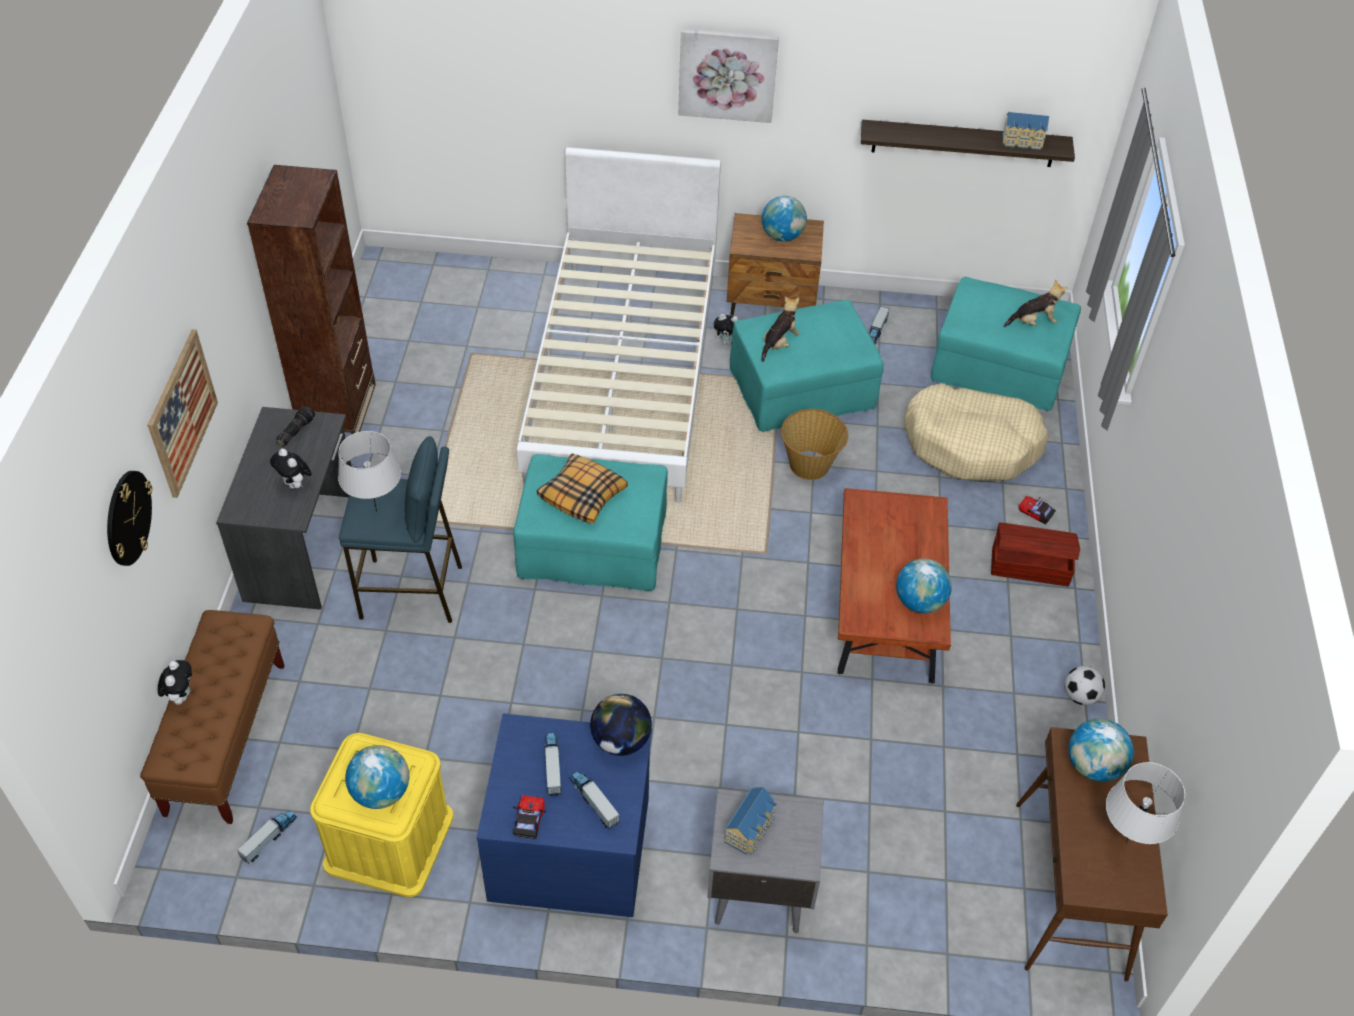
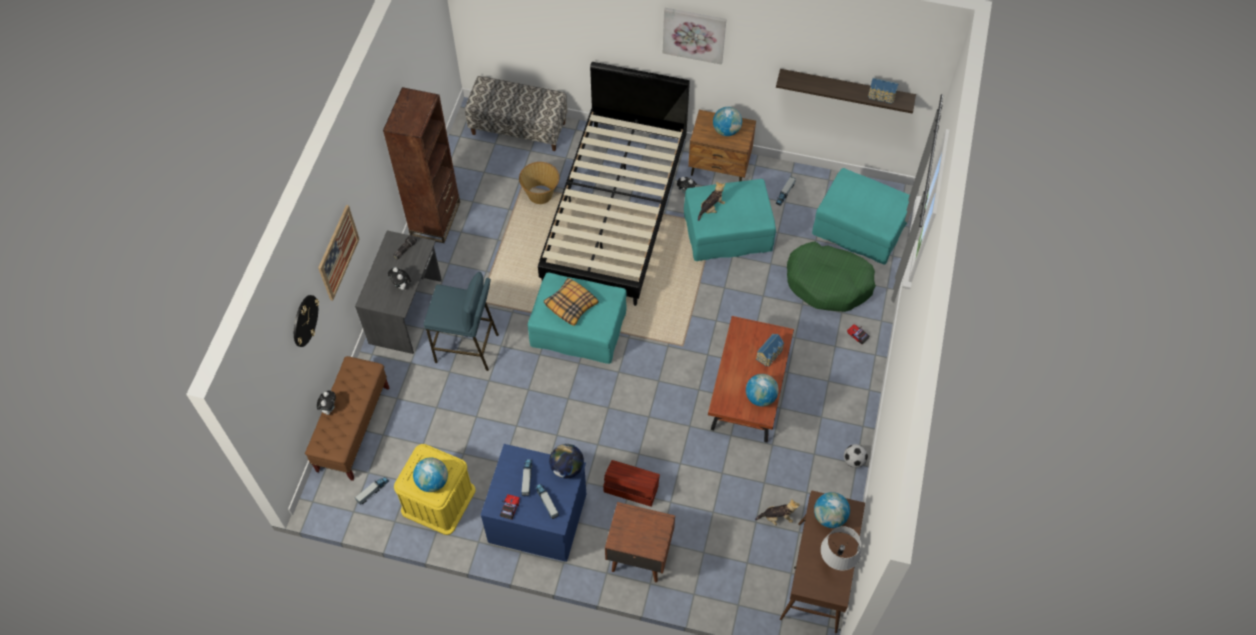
camera: 10 degrees right, 10 degrees up
(376, 512) = (446, 310): grey table lamp -> none
(455, 279) = (519, 128): none -> bench
(623, 377) = (615, 212): white bed -> black bed
(751, 829) = (631, 527): toy house -> toy house (770, 354)
(757, 891) = (638, 555): grey nightstand -> brown nightstand
(810, 464) = (722, 287): basket -> basket (540, 194)
(972, 444) = (828, 283): beige dog bed -> green dog bed
(1029, 566) = (844, 371): brown storage box -> brown storage box (630, 488)
(1033, 322) = (878, 208): plush toy -> plush toy (777, 517)

